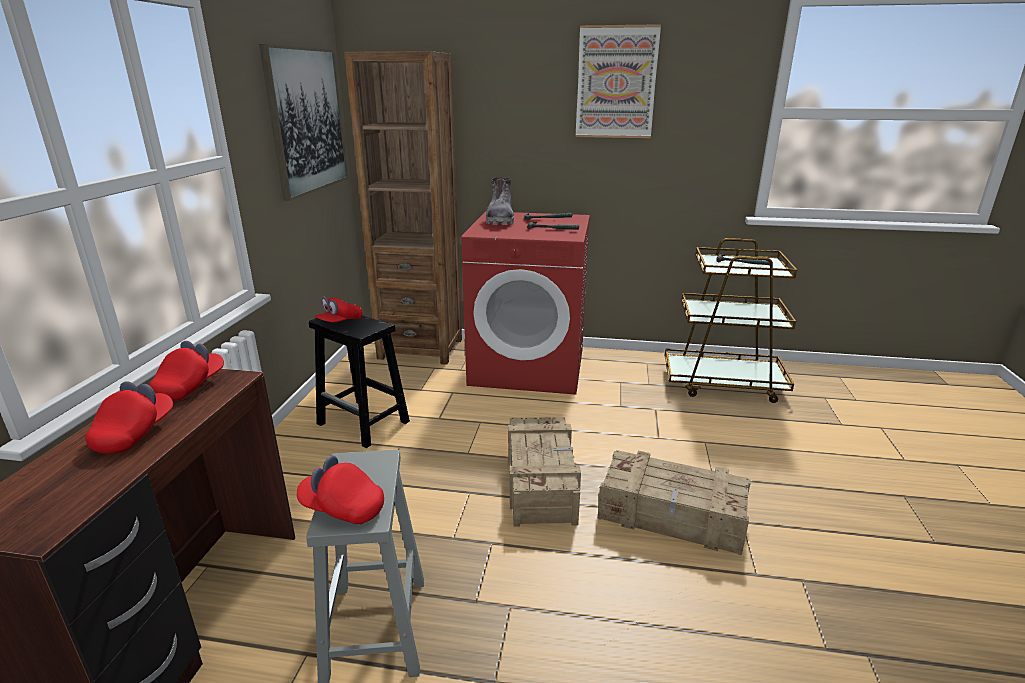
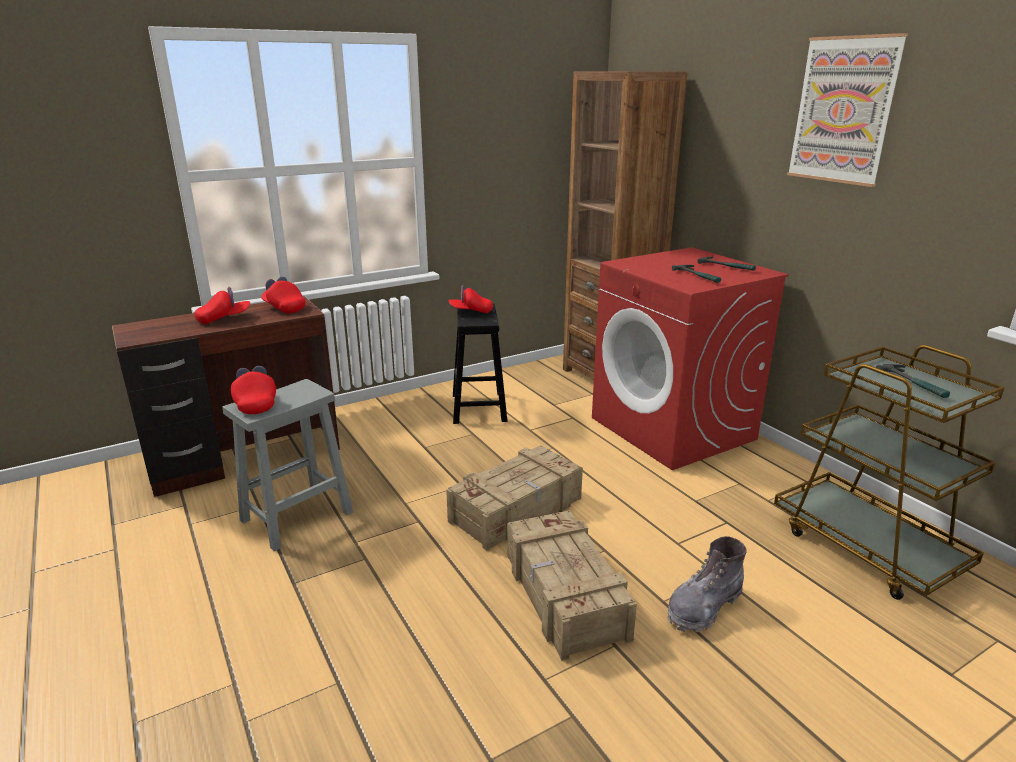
camera: 50 degrees right, 0 degrees up
(190, 386) = (284, 308): red cap -> red cap turned 120 degrees counterclockwise
(306, 121) = (537, 134): picture -> none
(500, 220) = (675, 258): grey boot -> grey boot (703, 607)

